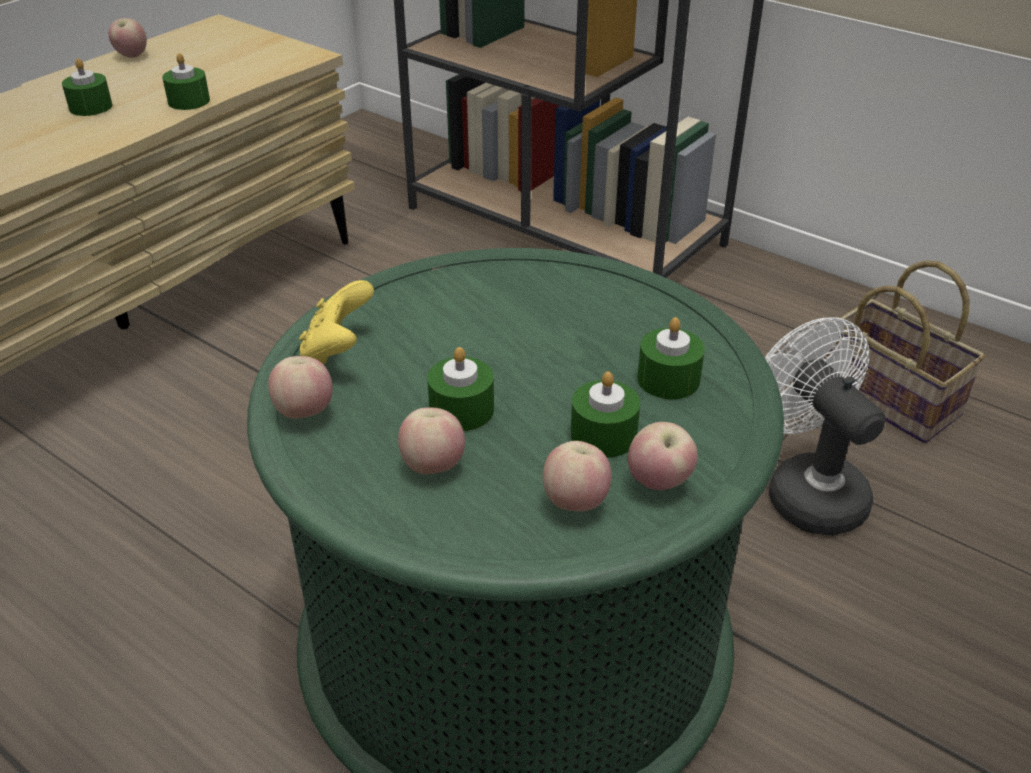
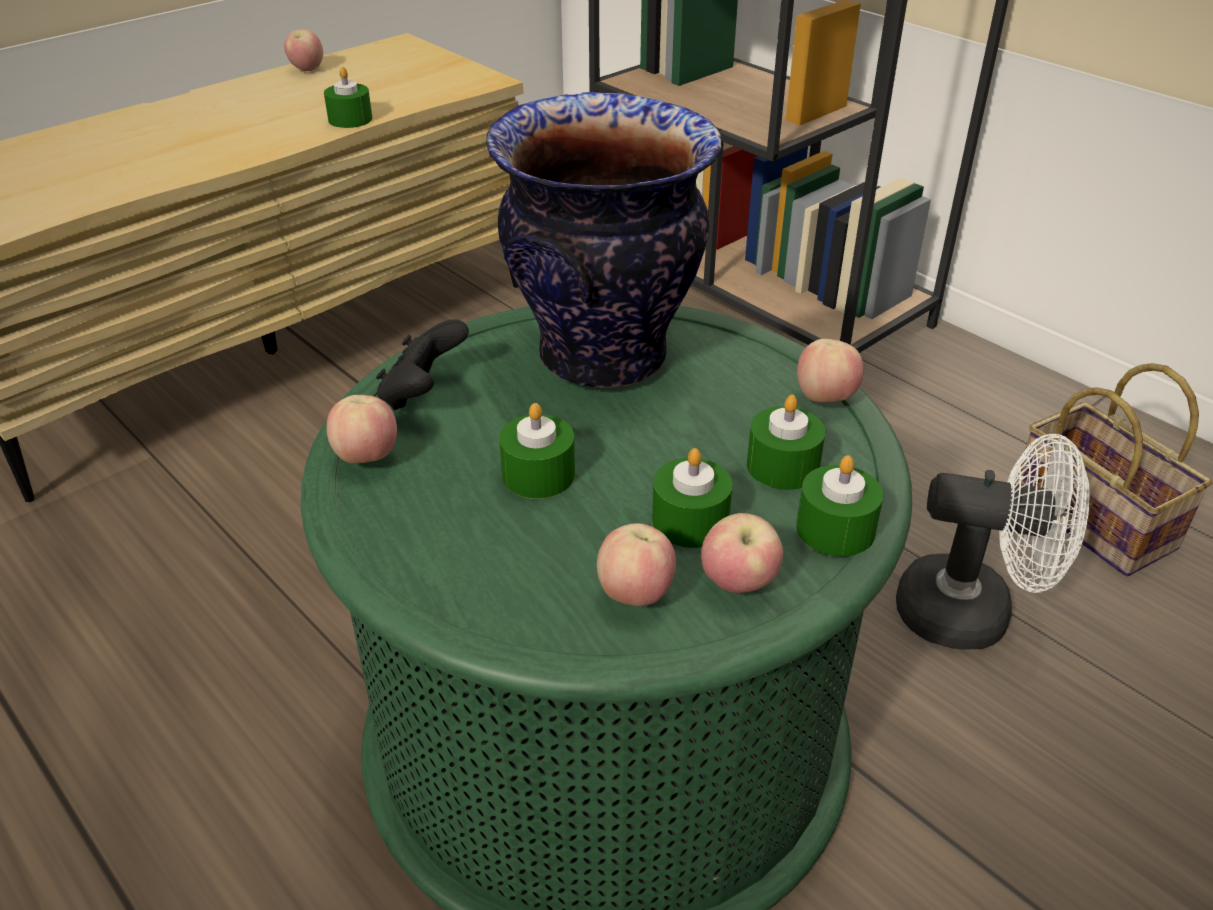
camera: 10 degrees right, 0 degrees up
(90, 107) = (250, 118): green candle -> green candle (835, 529)
(338, 350) = (423, 394): yellow game controller -> black game controller
(433, 466) = (488, 533): apple -> apple (825, 398)
(492, 301) = (605, 358): none -> vase
(806, 490) = (972, 613): white fan -> white fan turned 120 degrees clockwise

